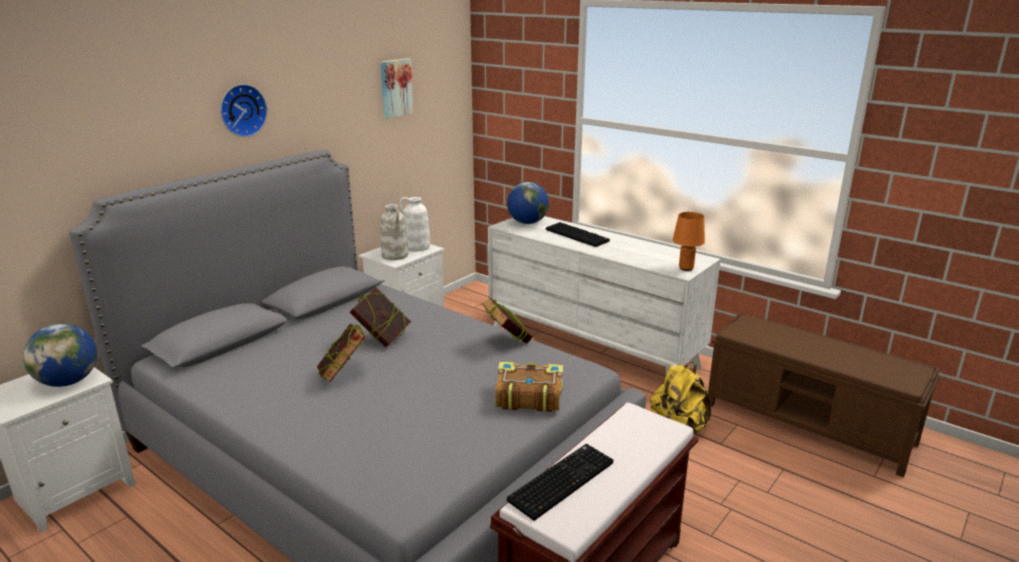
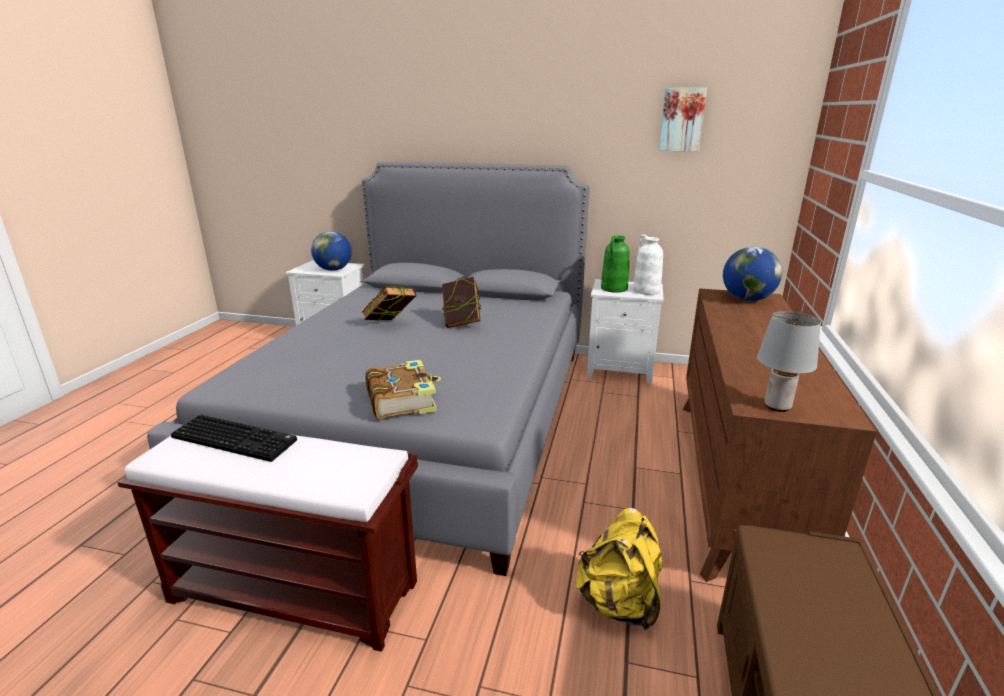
camera: 65 degrees right, 0 degrees up
(241, 110) = (503, 118): wall clock -> none
(395, 255) = (614, 289): white vase -> green vase
(507, 342) = (505, 369): book -> none
(578, 235) = (760, 327): keyboard -> none
(592, 347) = (735, 481): white dresser -> brown dresser
(686, 268) = (777, 407): orange table lamp -> grey table lamp

